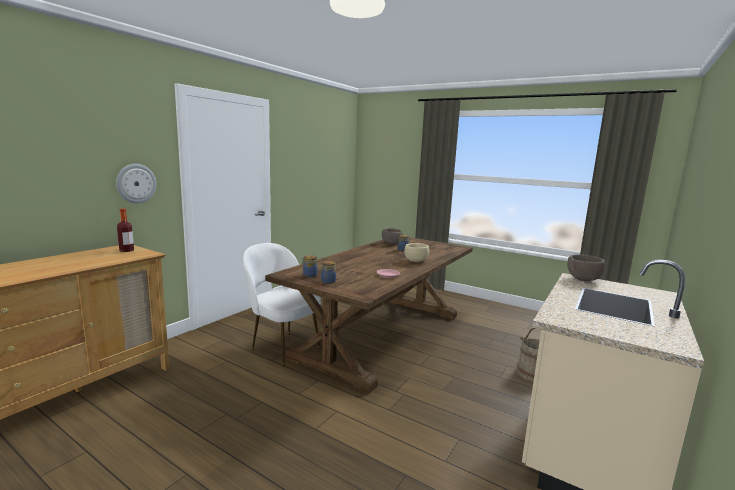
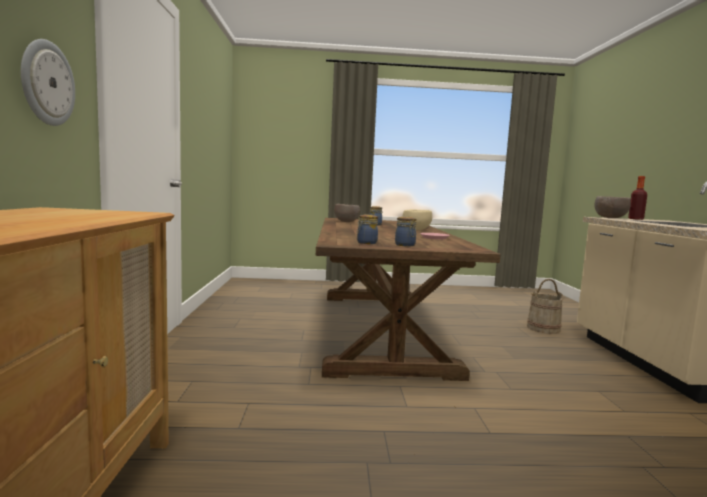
camera: 35 degrees left, 5 degrees down
(126, 250) = (81, 211): bottle -> bottle (635, 219)
(283, 347) = (295, 366): white chair -> none

